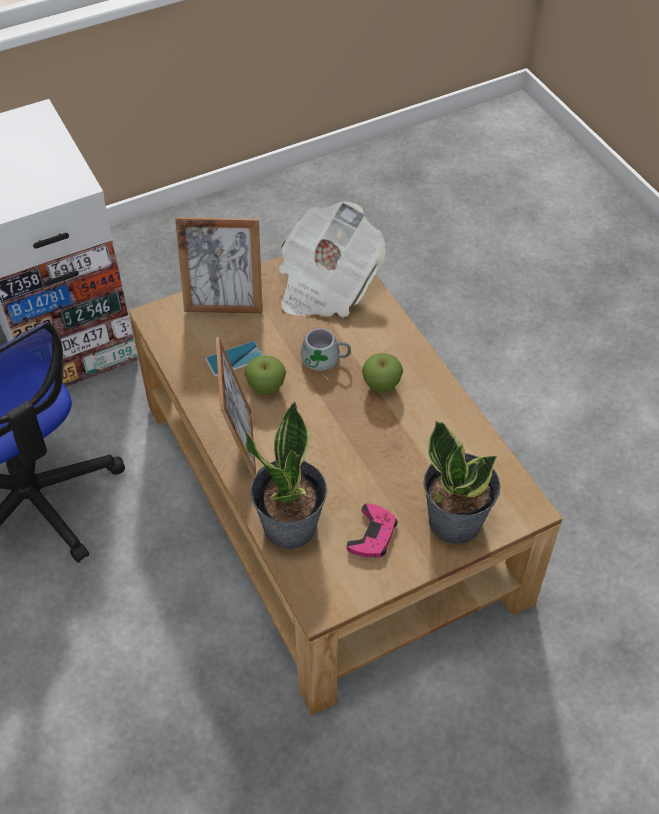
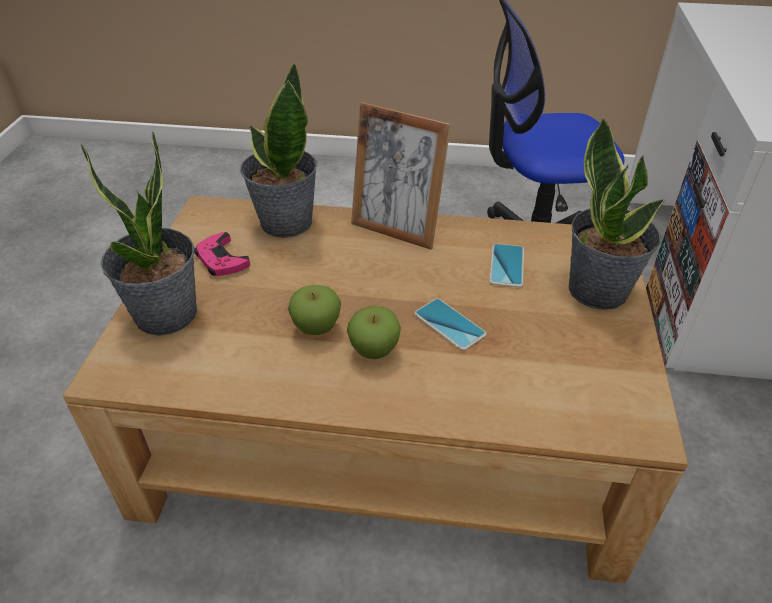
camera: 125 degrees right, 10 degrees down
(224, 304) = (598, 289): picture frame -> potted plant
(266, 387) = (449, 270): apple -> apple (316, 328)
(324, 361) = (449, 324): grey mug -> phone
(326, 284) = (581, 387): newspaper -> none

